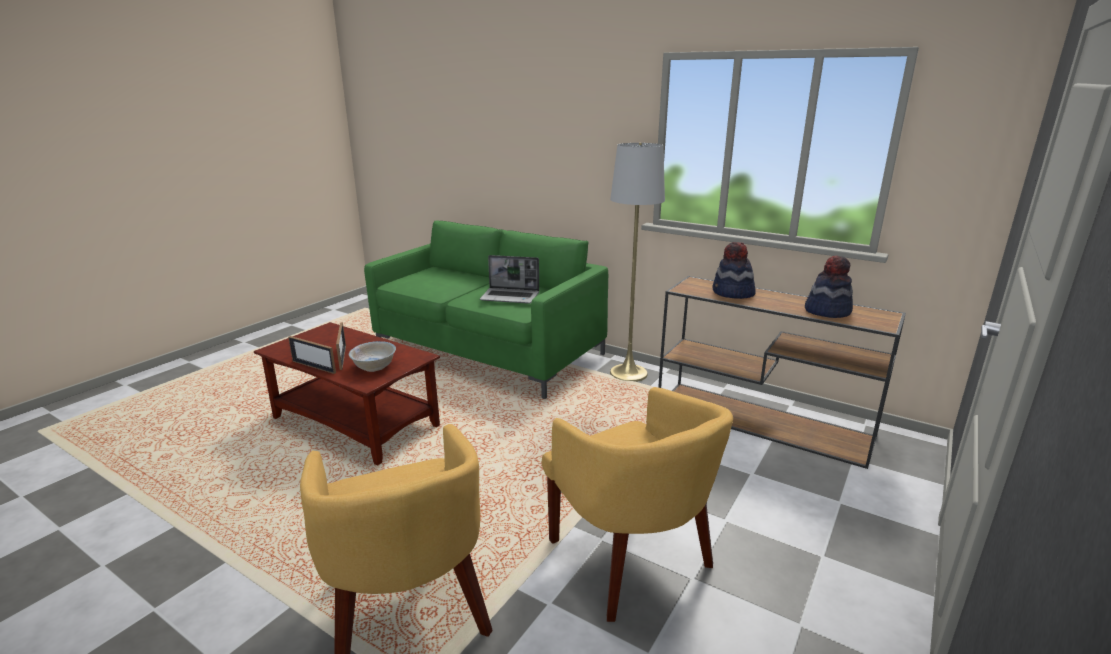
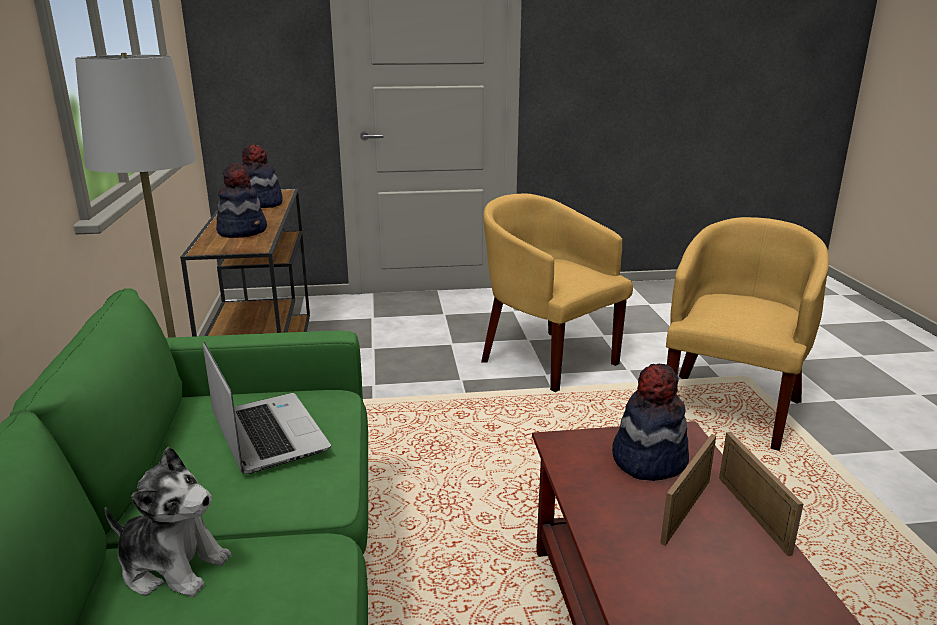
camera: 130 degrees left, 0 degrees up
(374, 366) = (648, 459): white bowl -> hat
(467, 281) = (173, 566): none -> plush toy
(631, 560) = (546, 359): yellow armchair -> yellow armchair turned 60 degrees counterclockwise

